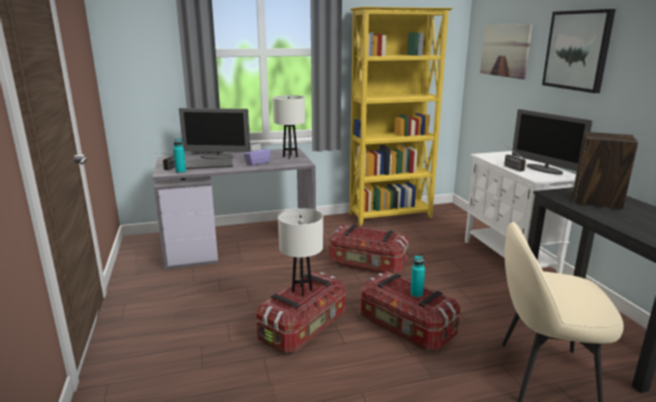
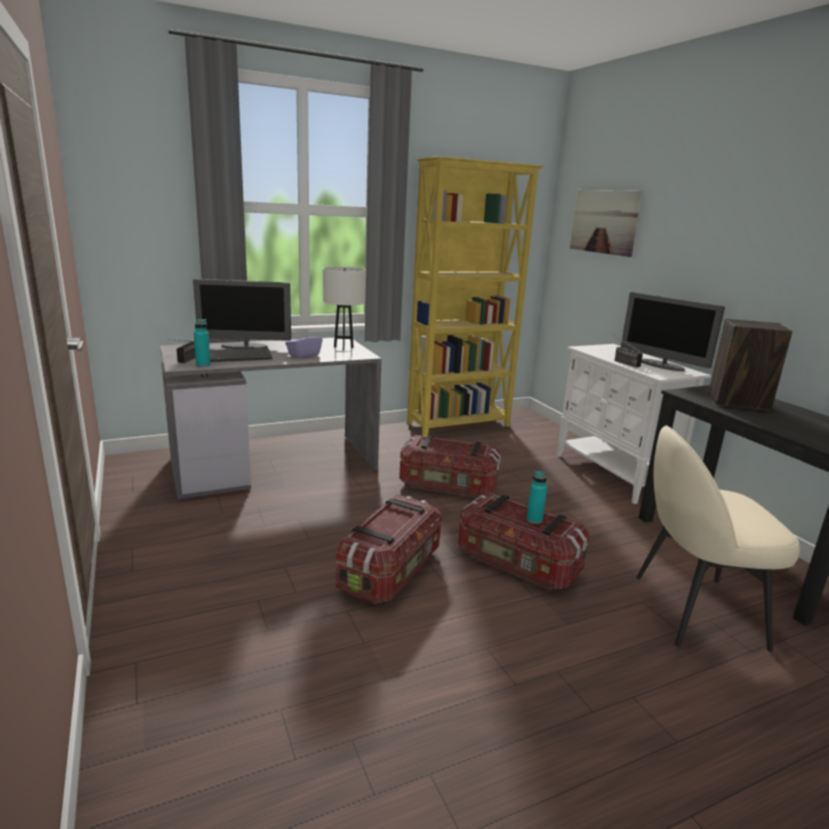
camera: 10 degrees left, 0 degrees up
(301, 291) = (389, 520): white table lamp -> none
(577, 50) = (703, 223): picture -> none

